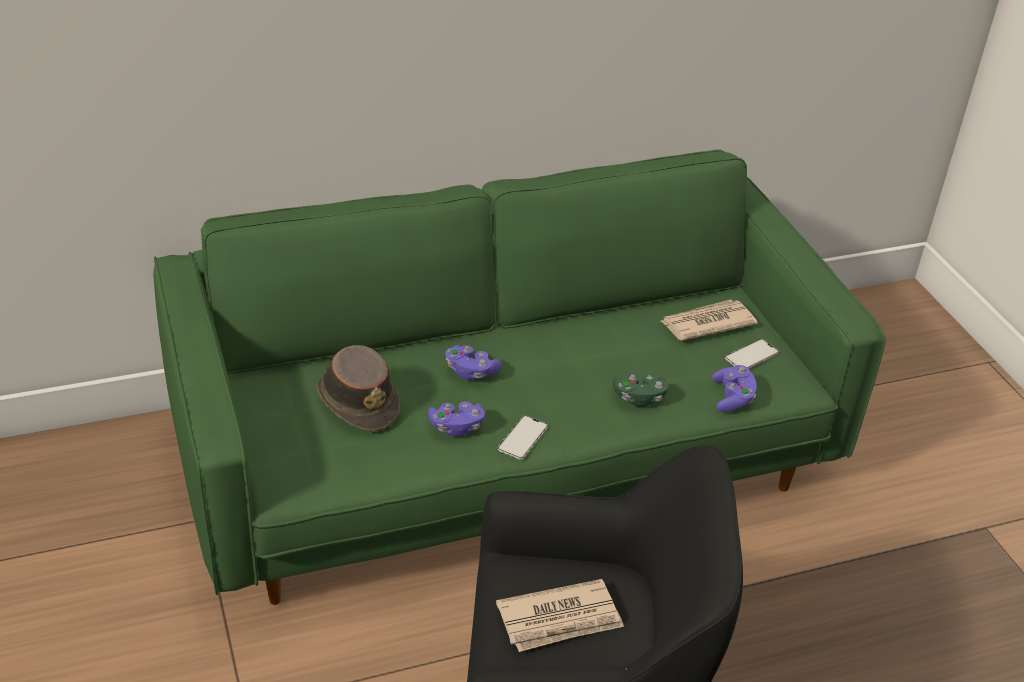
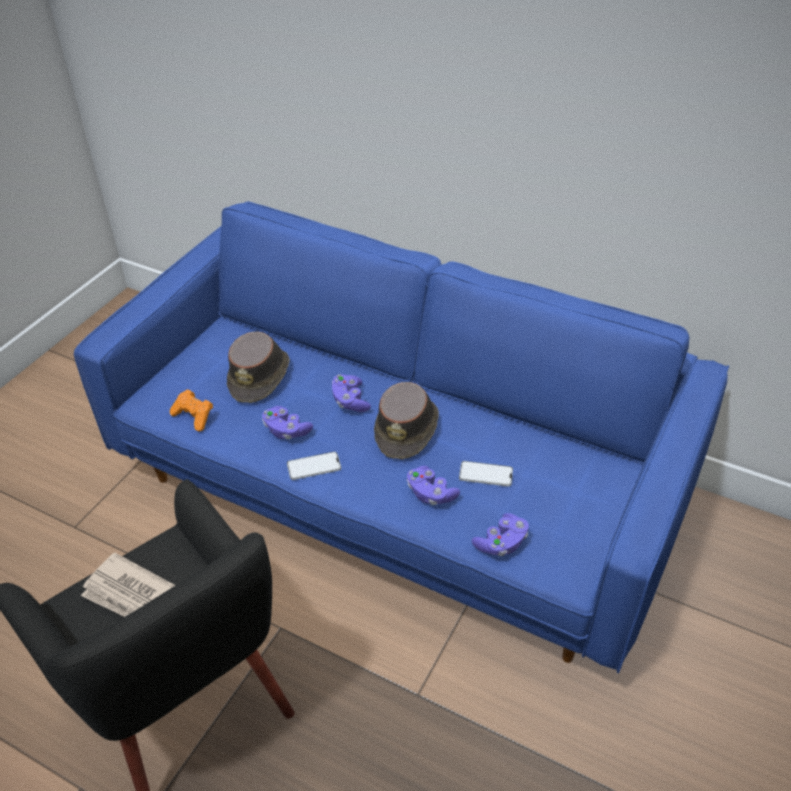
camera: 50 degrees right, 5 degrees up
(352, 470) = (194, 416): none -> orange game controller
(504, 458) = (397, 488): green sofa -> blue sofa
(549, 363) = (407, 428): none -> brown hat
(639, 398) = (430, 494): green game controller -> purple game controller
(706, 323) = (570, 474): newspaper -> none
(751, 355) = (568, 523): phone -> phone (486, 474)

